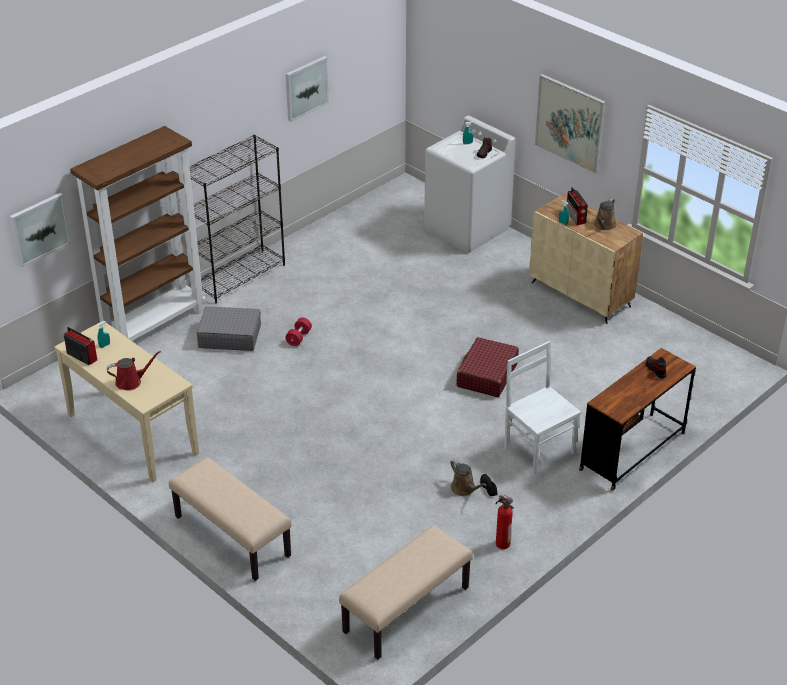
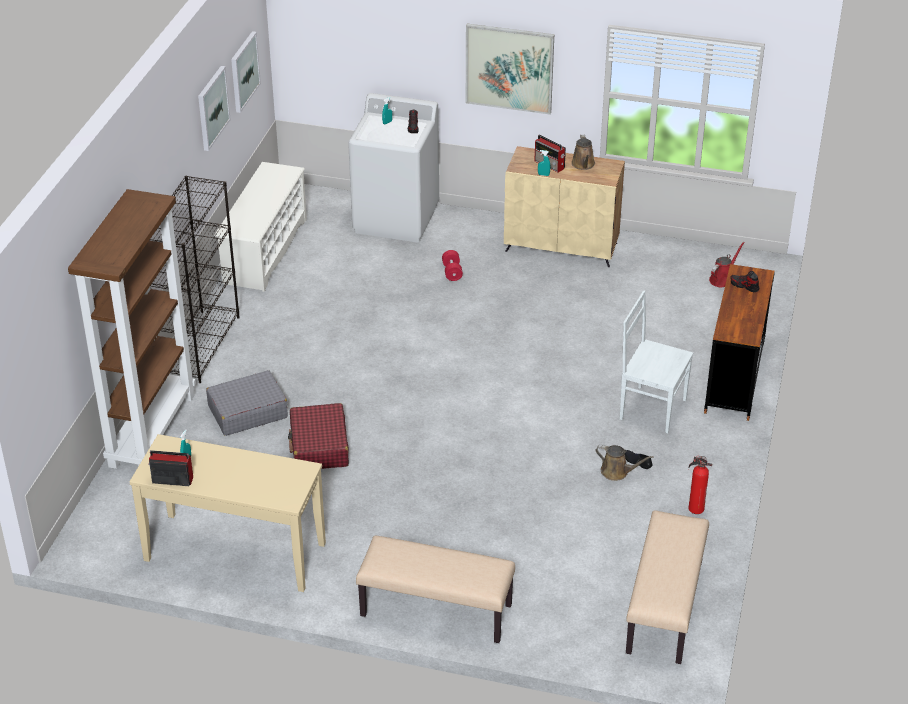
camera: 30 degrees left, 0 degrees up
(39, 229) = (50, 351): picture -> picture (244, 71)
(131, 382) = (253, 485): red watering can -> red watering can (722, 279)
(298, 338) = (322, 387): red dumbbell -> red dumbbell (452, 272)
(346, 222) = (265, 251): none -> white shoe rack
(487, 375) = (542, 356): red suitcase -> red suitcase (319, 446)

